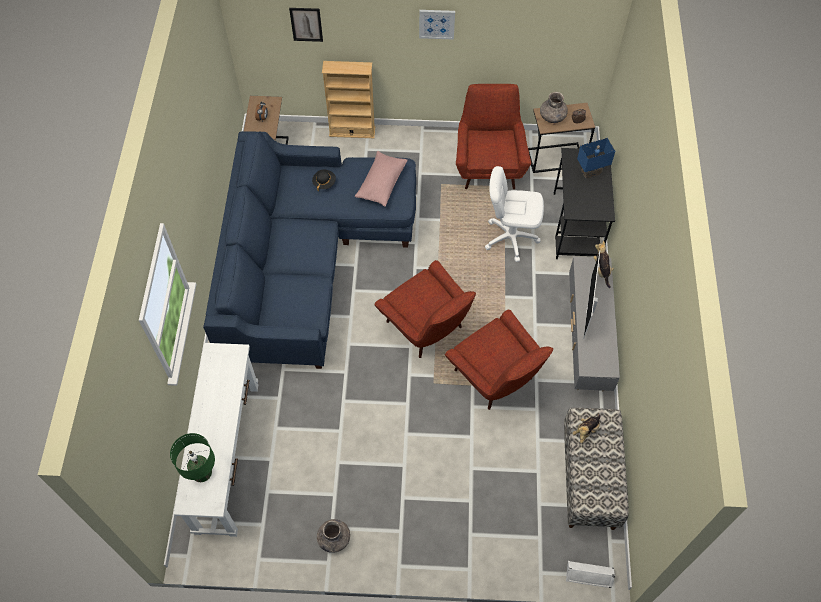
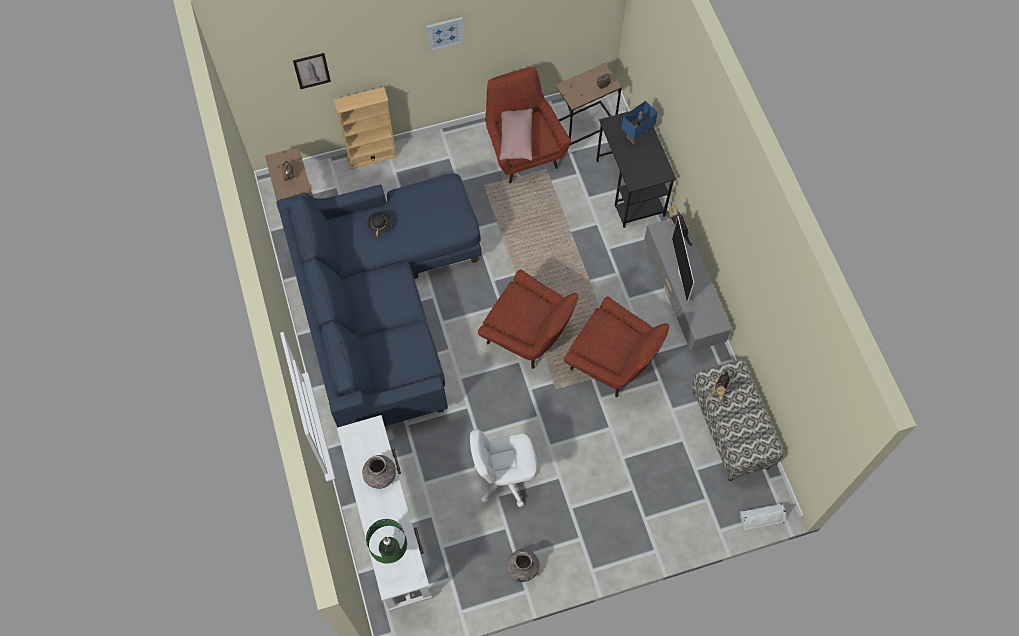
camera: 20 degrees left, 5 degrees up
(381, 183) = (437, 209): pink pillow -> pink pillow (516, 139)
(510, 238) = (572, 220): white office chair -> white office chair (505, 478)
(552, 116) = (577, 88): grey vase -> grey vase (380, 475)

